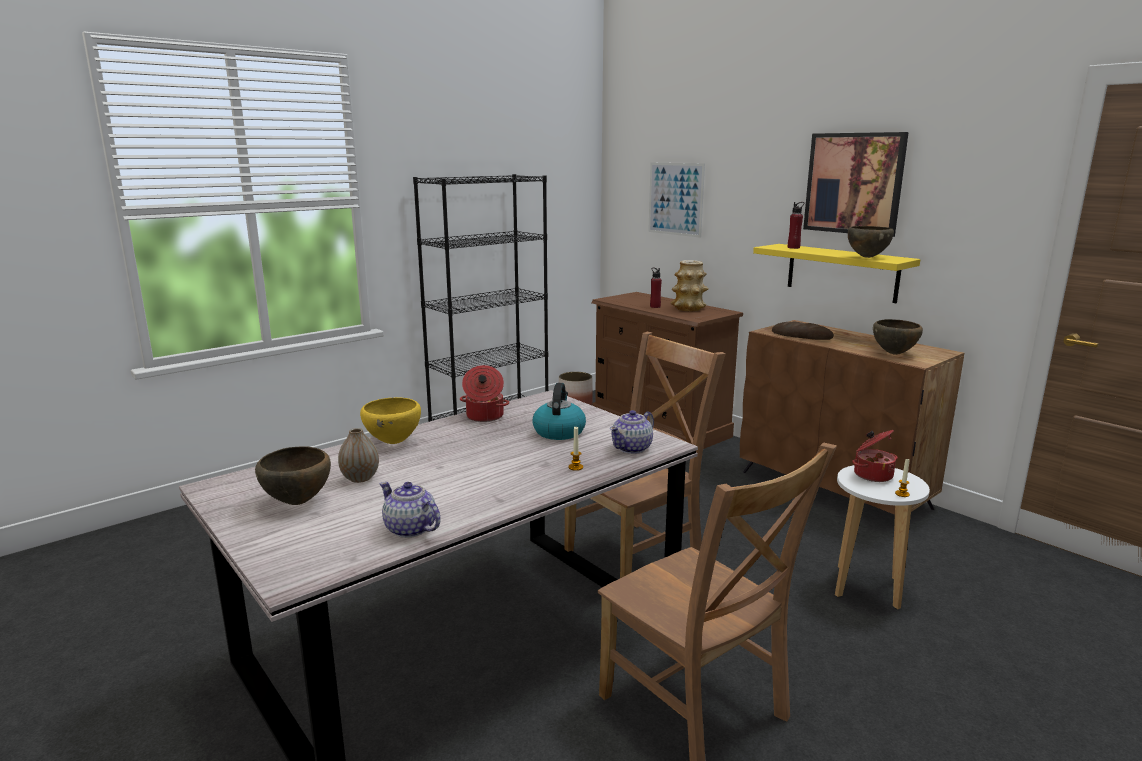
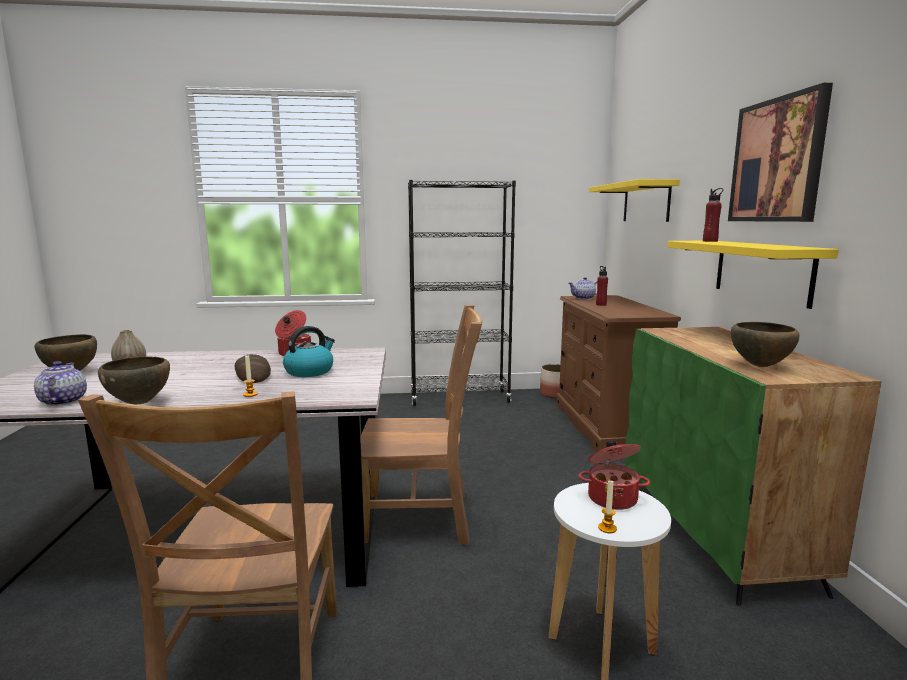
camera: 35 degrees right, 5 degrees down
(394, 442) = (204, 356): yellow bowl -> none
(632, 448) = (323, 393): teapot -> teapot (584, 298)
(675, 199) = (646, 202): picture -> yellow shelf
(688, 309) = (629, 309): vase -> none
(801, 336) = (684, 338): bread -> bread (253, 374)
(834, 489) = (715, 531): brown cabinet -> green cabinet
(867, 257) = (762, 246): brown bowl -> brown bowl (140, 403)

